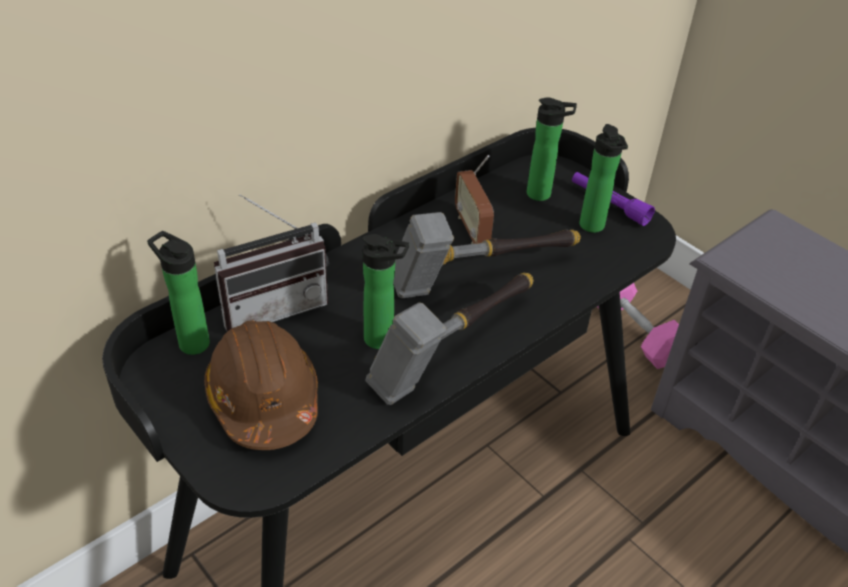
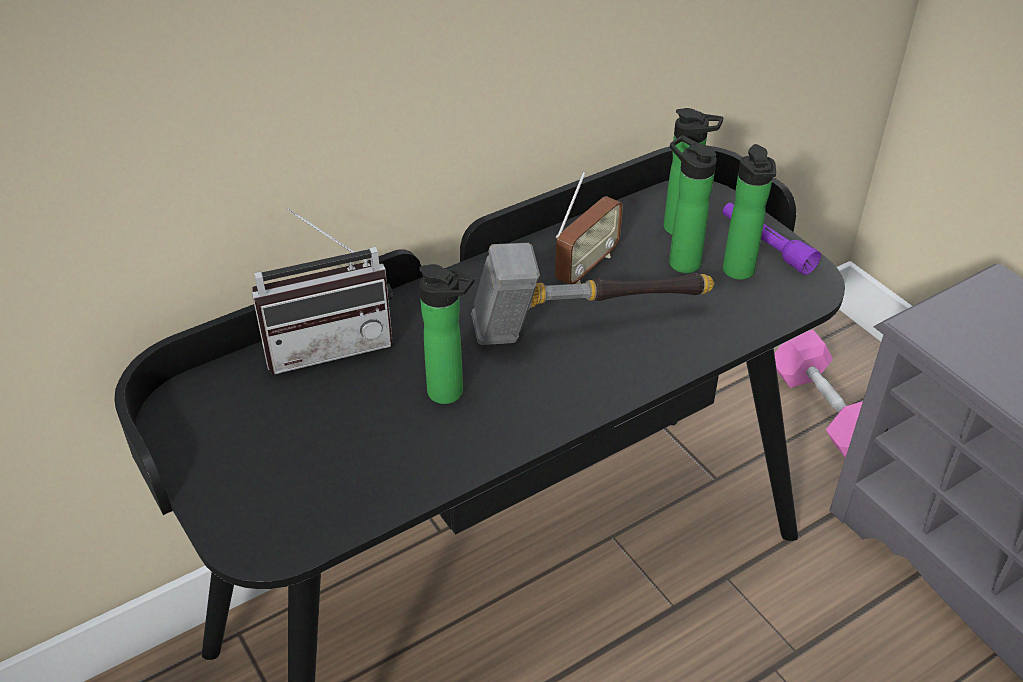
camera: 10 degrees right, 0 degrees up
(190, 342) = (225, 379): bottle -> bottle (680, 261)
(264, 399) = (296, 452): brown hard hat -> none
(454, 353) = (533, 415): hammer -> none
(472, 229) = (586, 267): radio -> radio turned 135 degrees counterclockwise

